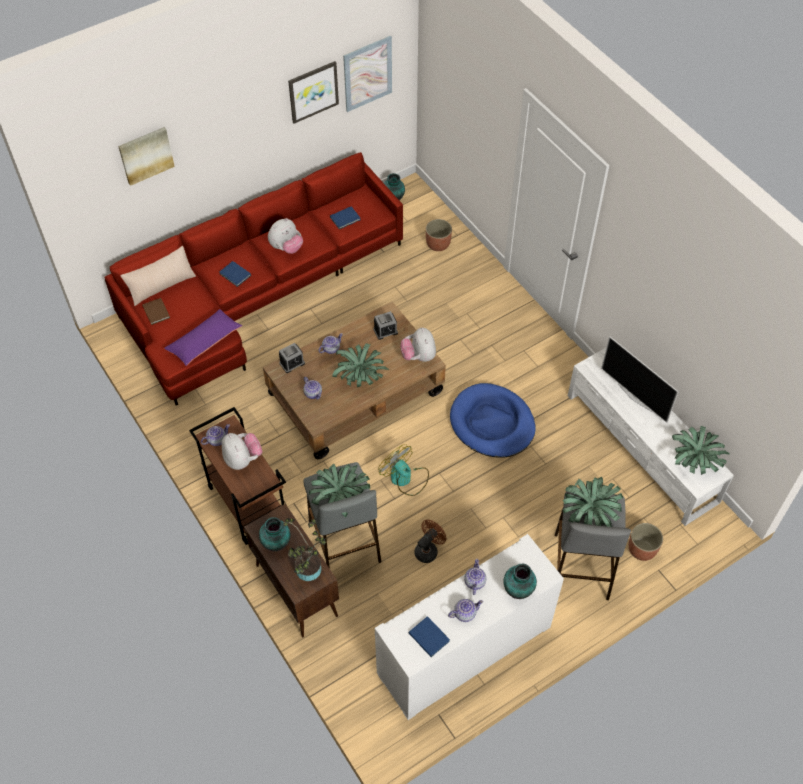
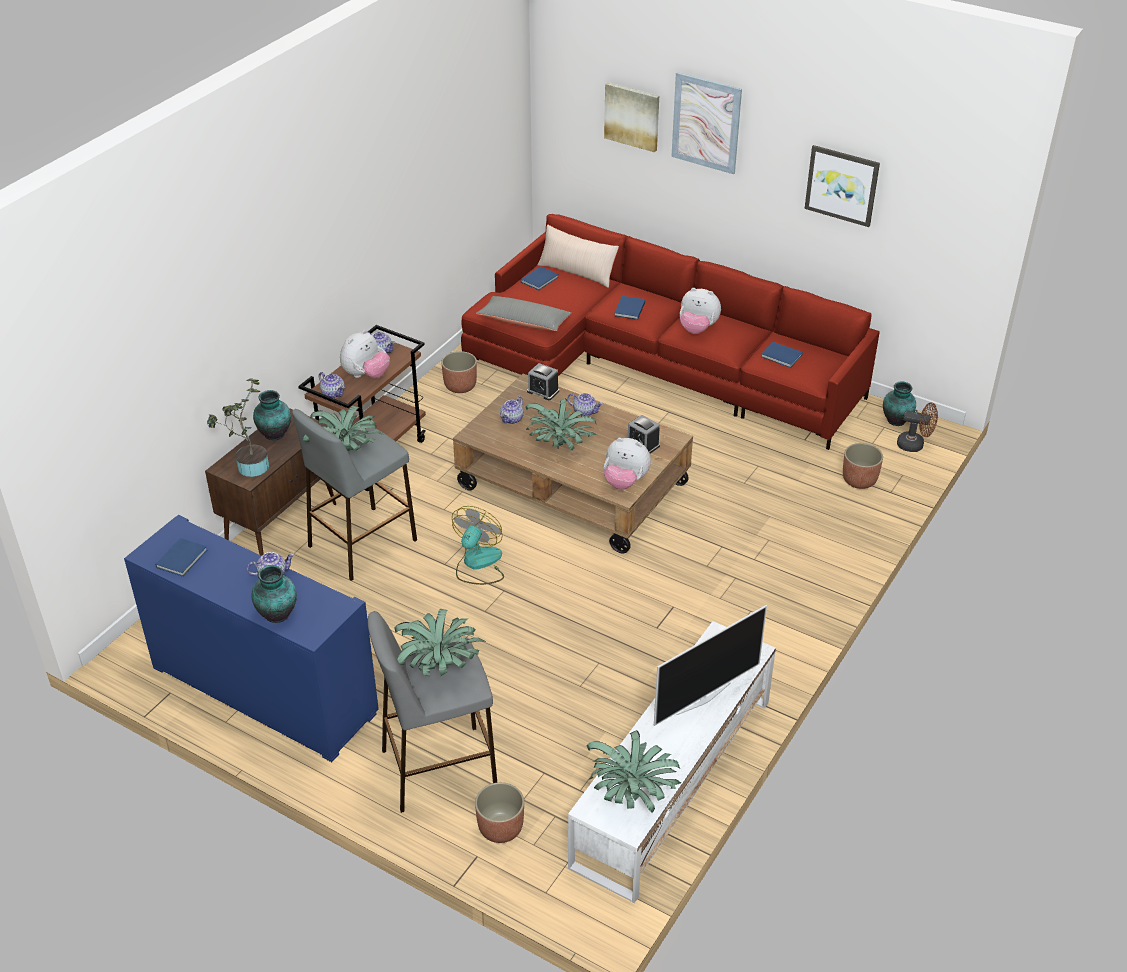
camera: 65 degrees right, 15 degrees down
(156, 311) = (540, 279): brown book -> blue book
(199, 418) = (460, 386): none -> planter
(204, 342) = (524, 322): purple pillow -> grey pillow
(367, 73) = (921, 216): picture -> picture (706, 123)
(418, 356) = (625, 482): plush toy -> plush toy turned 120 degrees counterclockwise
(428, 550) = (388, 615): brown fan -> brown fan (915, 445)
(464, 613) = (225, 578): teapot -> teapot (333, 393)
(464, 650) = (264, 689): white cabinet -> blue cabinet
(492, 423) = (610, 615): blue dog bed -> none
(635, 397) = (702, 698): television -> television turned 150 degrees counterclockwise

